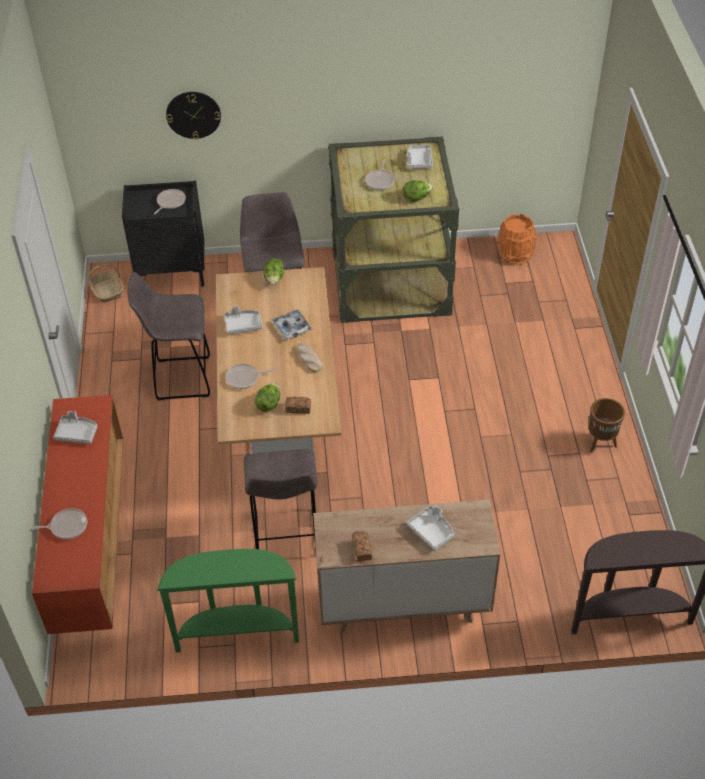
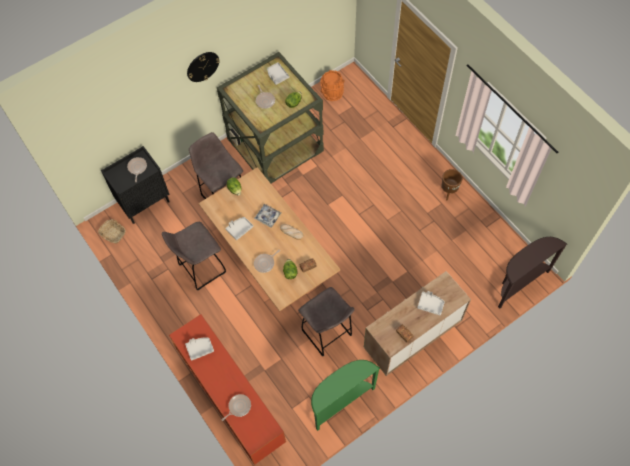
camera: 30 degrees left, 15 degrees up
(193, 114) = (134, 112): wall clock -> wall clock (202, 66)

